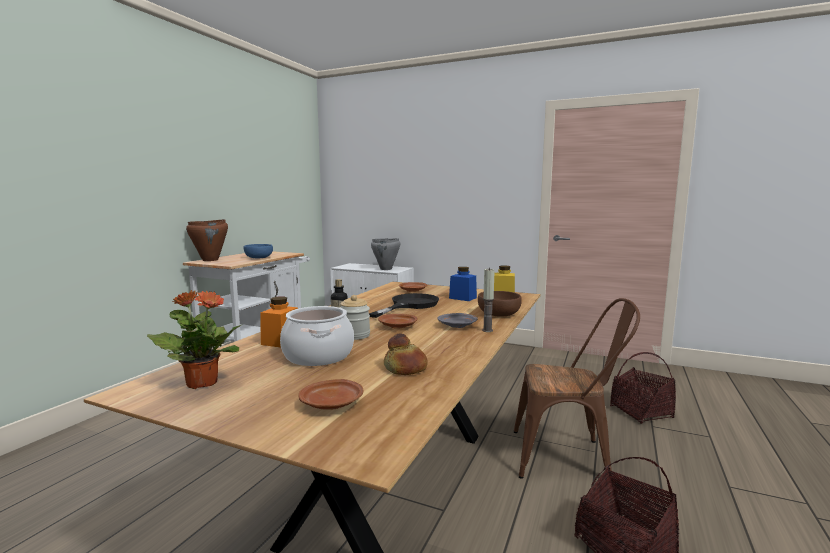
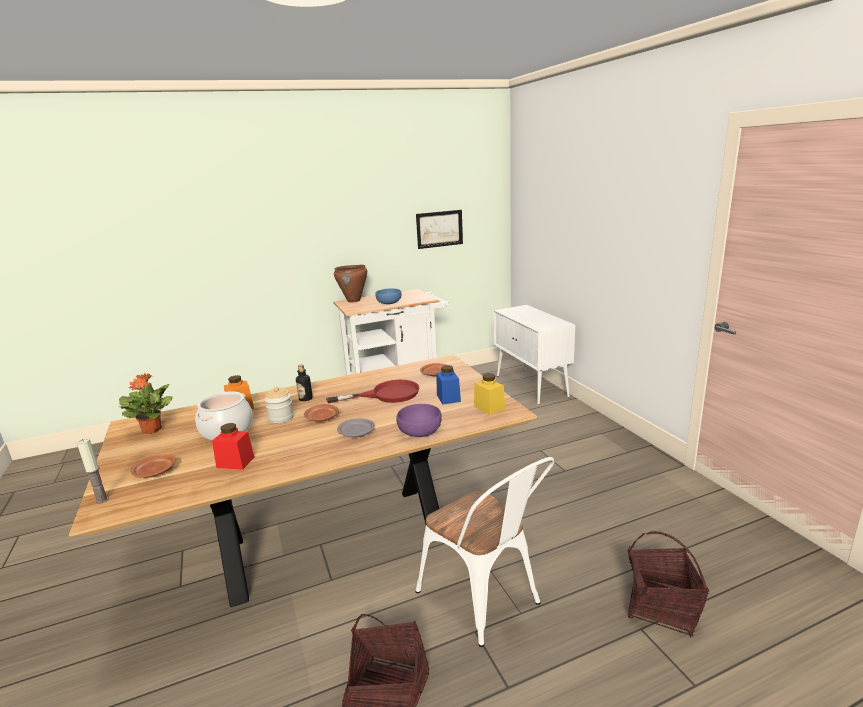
camera: 45 degrees right, 10 degrees up
(274, 192) = (439, 229): none -> picture
(386, 269) = (540, 322): grey cooking pot -> none
(406, 368) = (235, 462): bread -> red jar
(409, 305) = (386, 394): black frying pan -> red frying pan
(487, 330) = (362, 448): candle -> candle (102, 500)
(498, 314) = (420, 431): brown bowl -> purple bowl
(568, 457) = (486, 601): brown chair -> white chair

